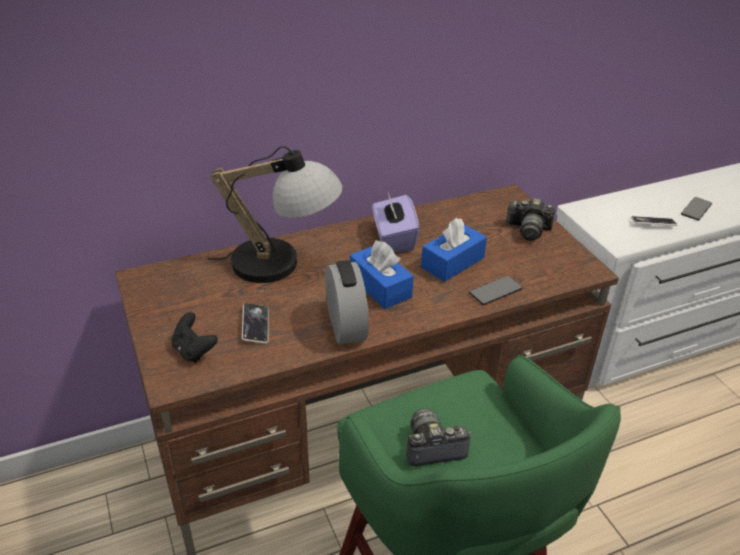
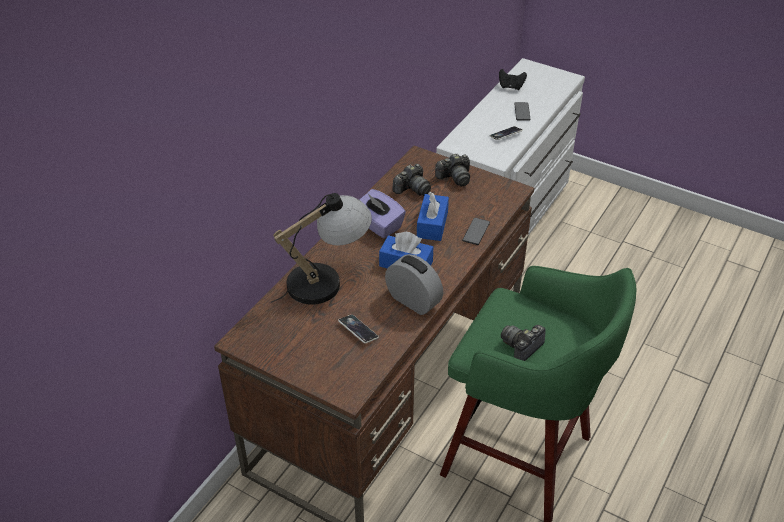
camera: 35 degrees left, 5 degrees up
(194, 351) = (339, 367): black game controller -> black game controller (511, 87)
(468, 221) = (412, 189): none -> camera

